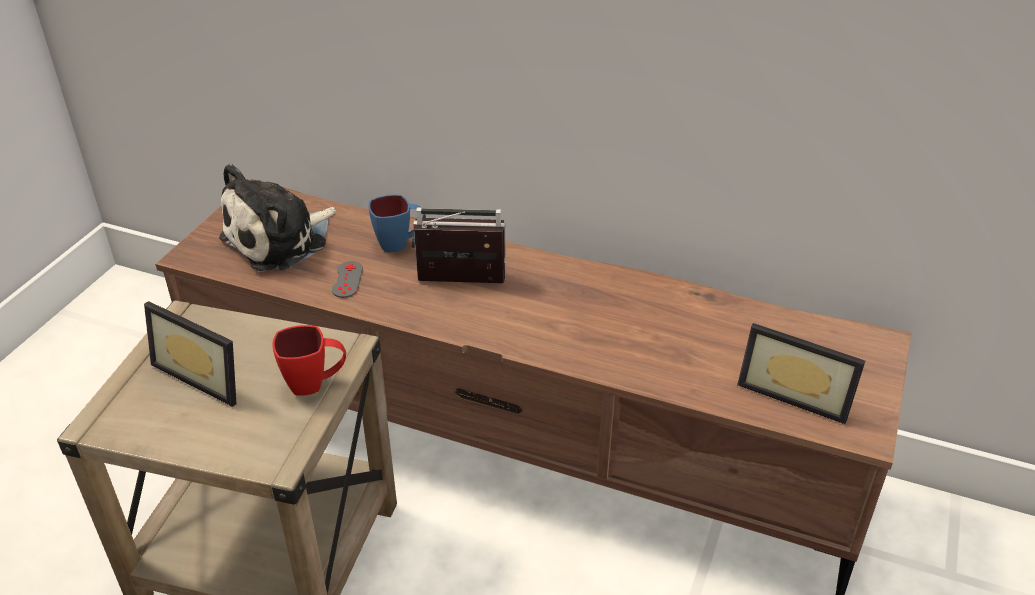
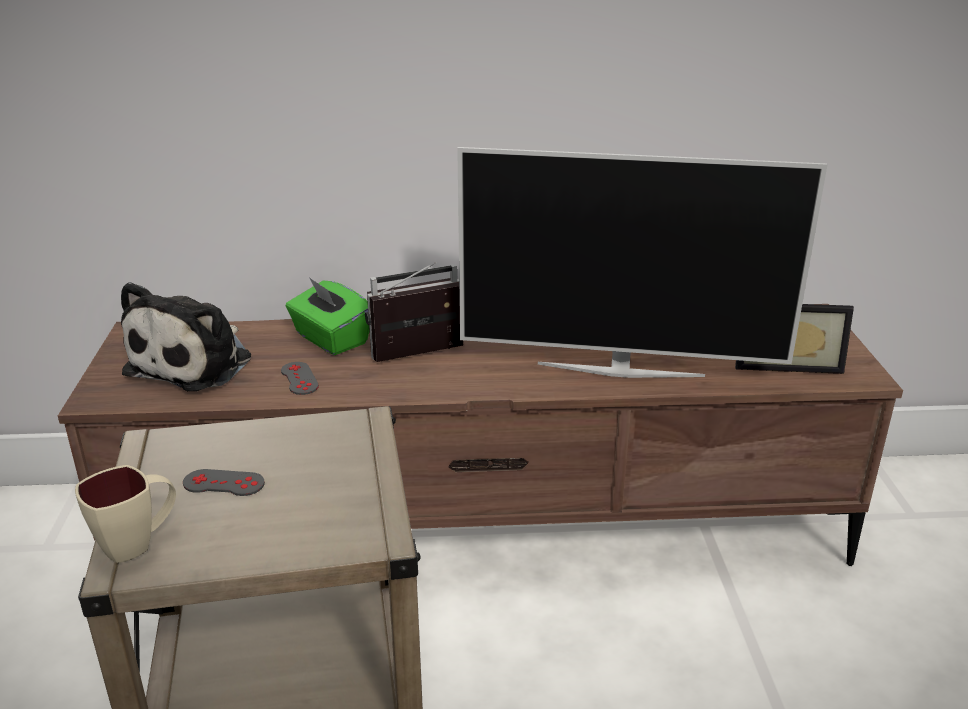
camera: 25 degrees left, 10 degrees down
(118, 408) = (139, 543): none -> beige mug
(206, 373) = (224, 483): picture frame -> grey game controller
(315, 384) = (359, 459): red mug -> none
(400, 244) = (330, 339): blue mug -> green tissue box
(626, 350) = (620, 369): none -> television

